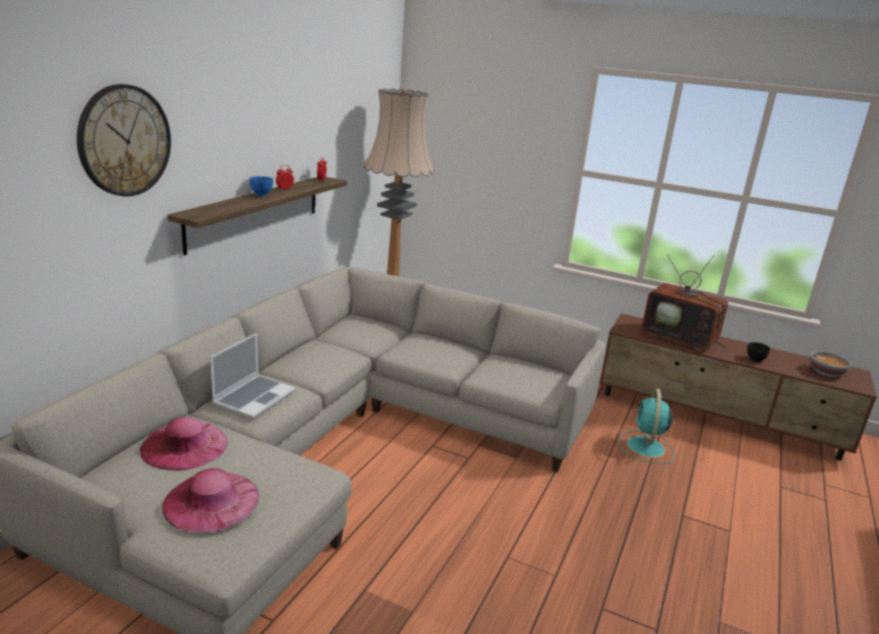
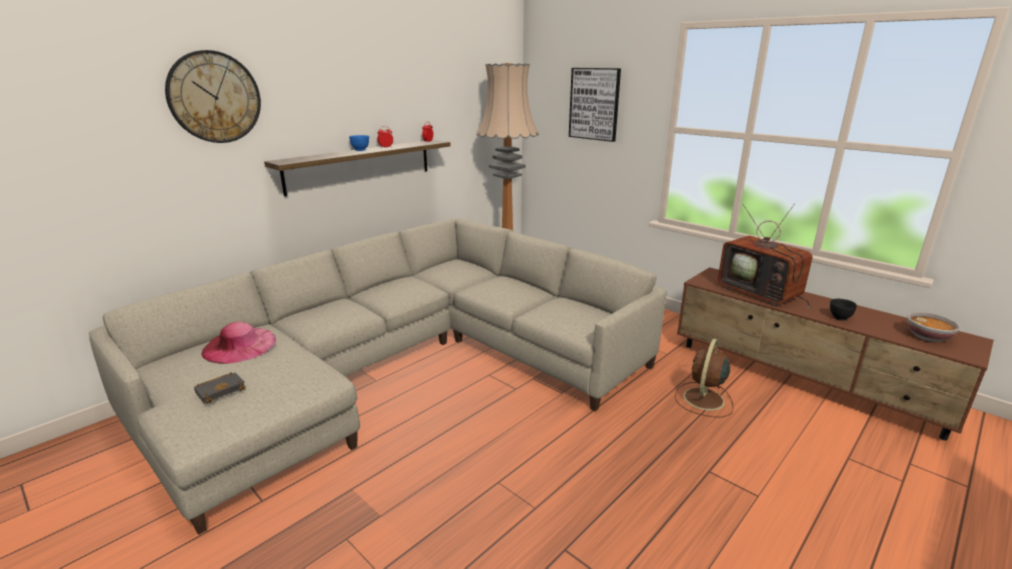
camera: 20 degrees right, 0 degrees up
(211, 501) = (221, 389): pink hat -> black book
(254, 397) = (324, 315): laptop -> none
(491, 138) = (594, 104): none -> picture
(646, 448) = (703, 400): turquoise fan -> brown fan

